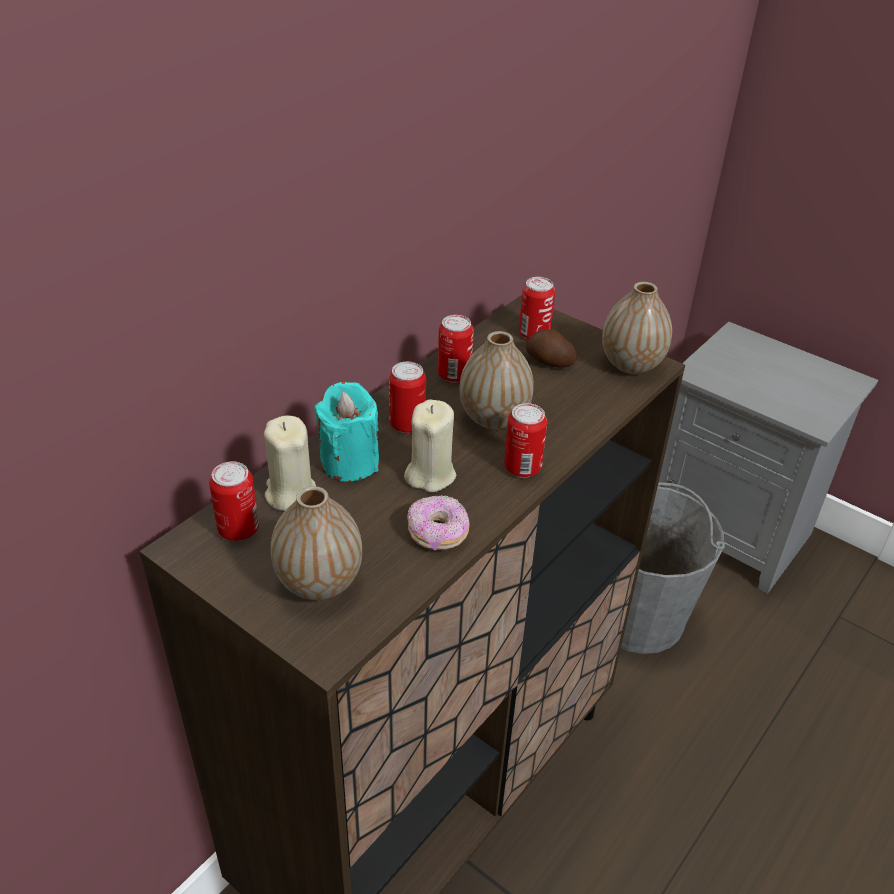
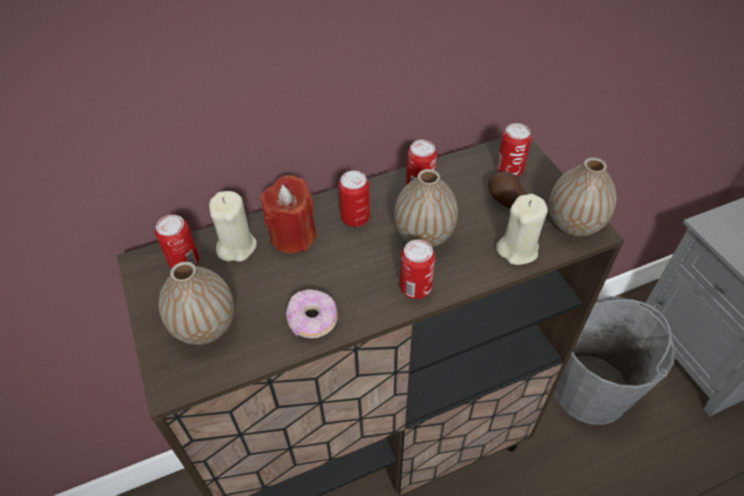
camera: 30 degrees right, 10 degrees up
(349, 462) = (293, 236): turquoise candle -> red candle
(430, 475) = (341, 268): beige candle -> beige candle (517, 249)

